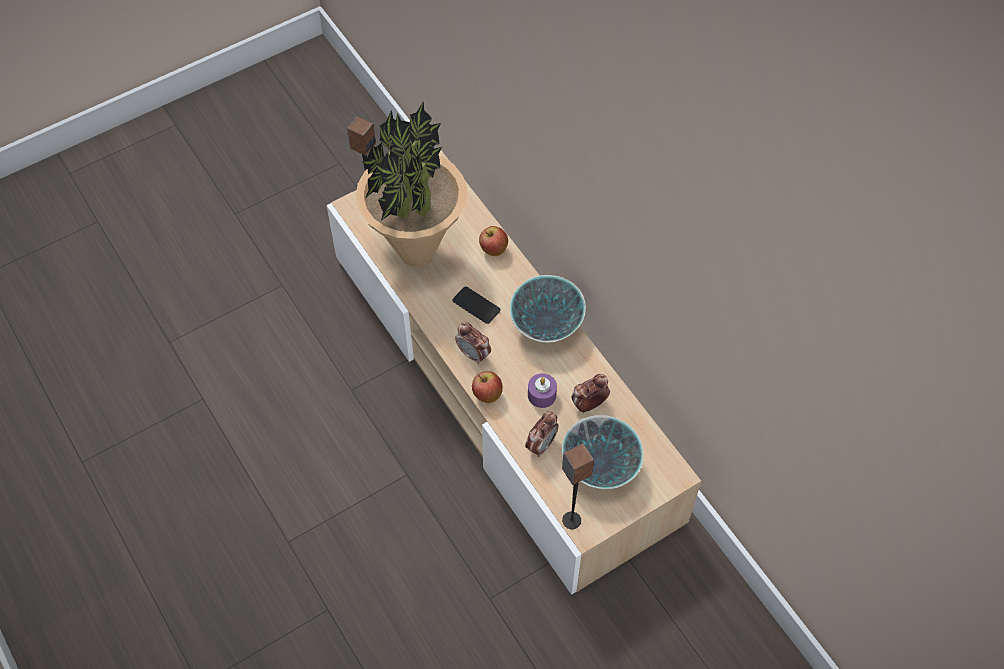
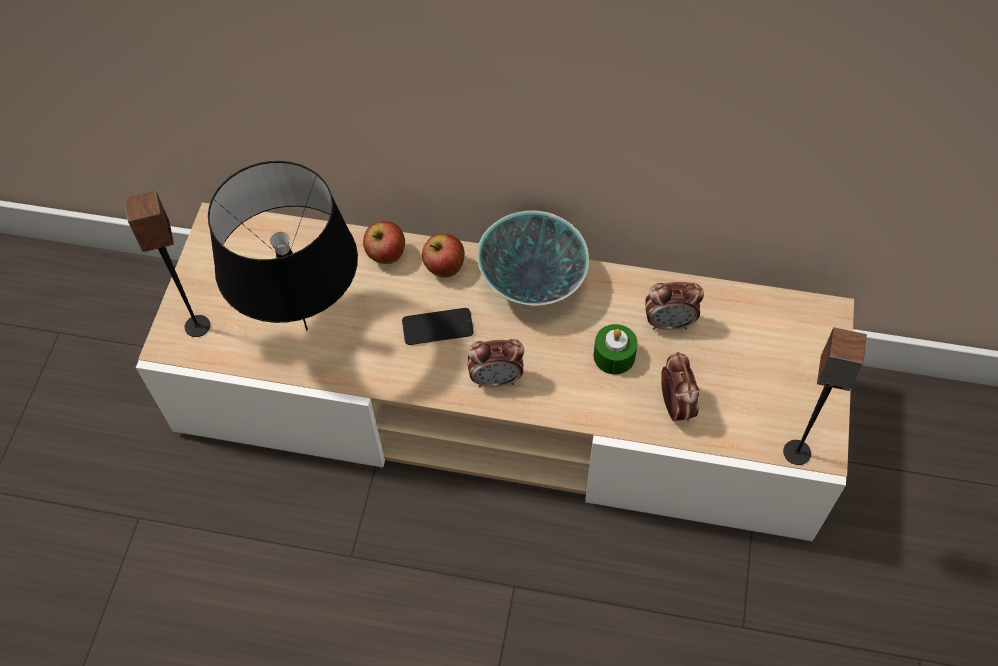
camera: 45 degrees left, 0 degrees up
(417, 254) = (308, 330): potted plant -> black table lamp
(487, 395) = (561, 407): apple -> apple (444, 268)
(542, 395) = (614, 356): purple candle -> green candle
(589, 404) = (669, 323): alarm clock -> alarm clock turned 105 degrees counterclockwise
(600, 467) = (755, 373): bowl -> none

